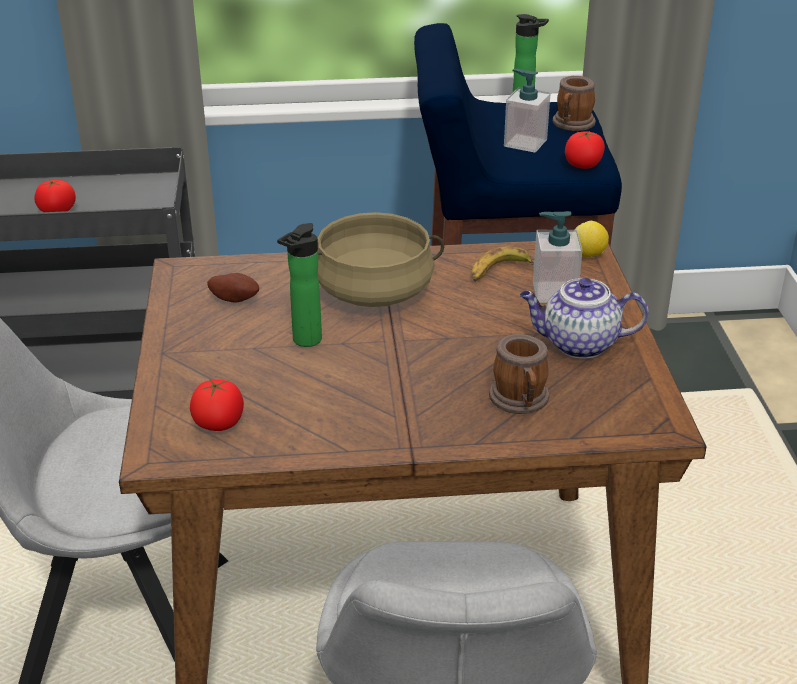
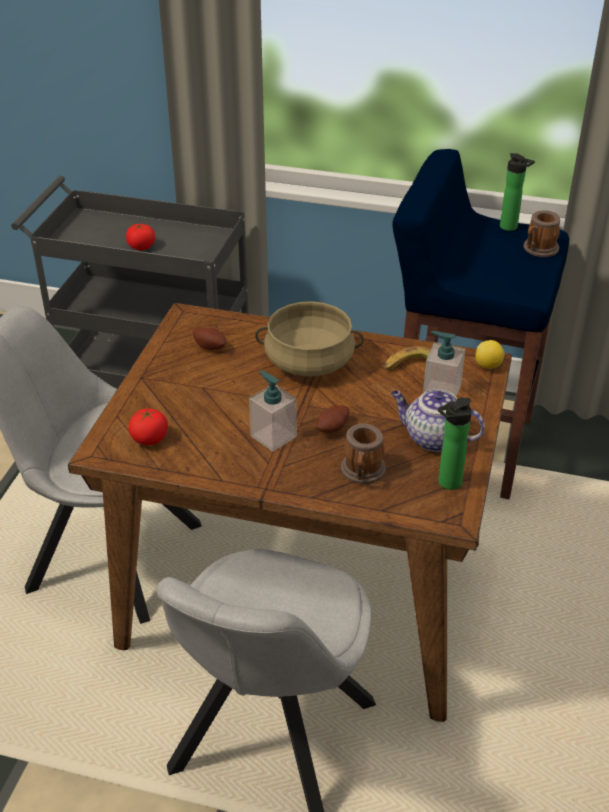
camera: 20 degrees right, 5 degrees up
(304, 341) = (239, 390): bottle -> bottle (447, 483)
(452, 359) = (333, 429): none -> potato
(525, 143) = (489, 260): soap dispenser -> soap dispenser (273, 436)
(583, 165) = (523, 289): tomato -> none

